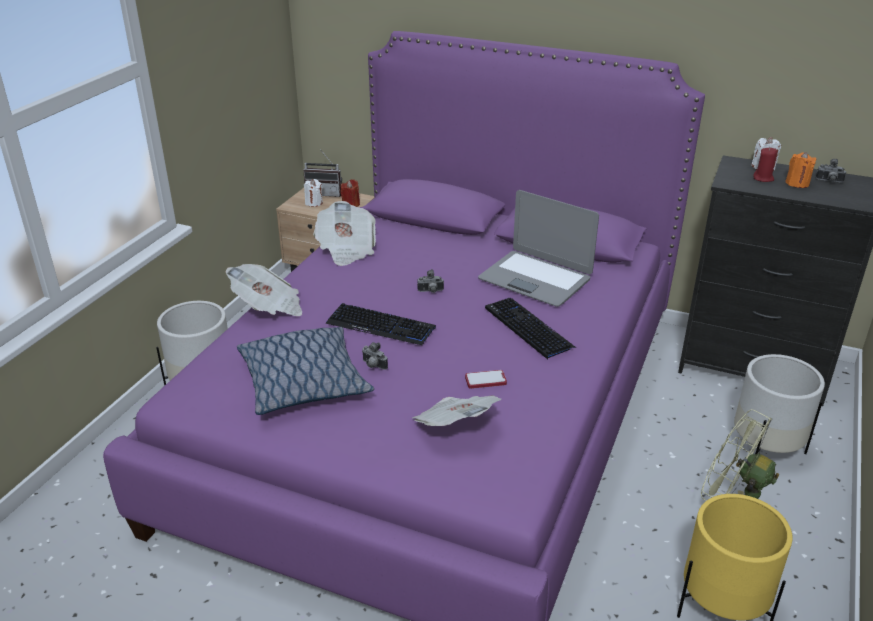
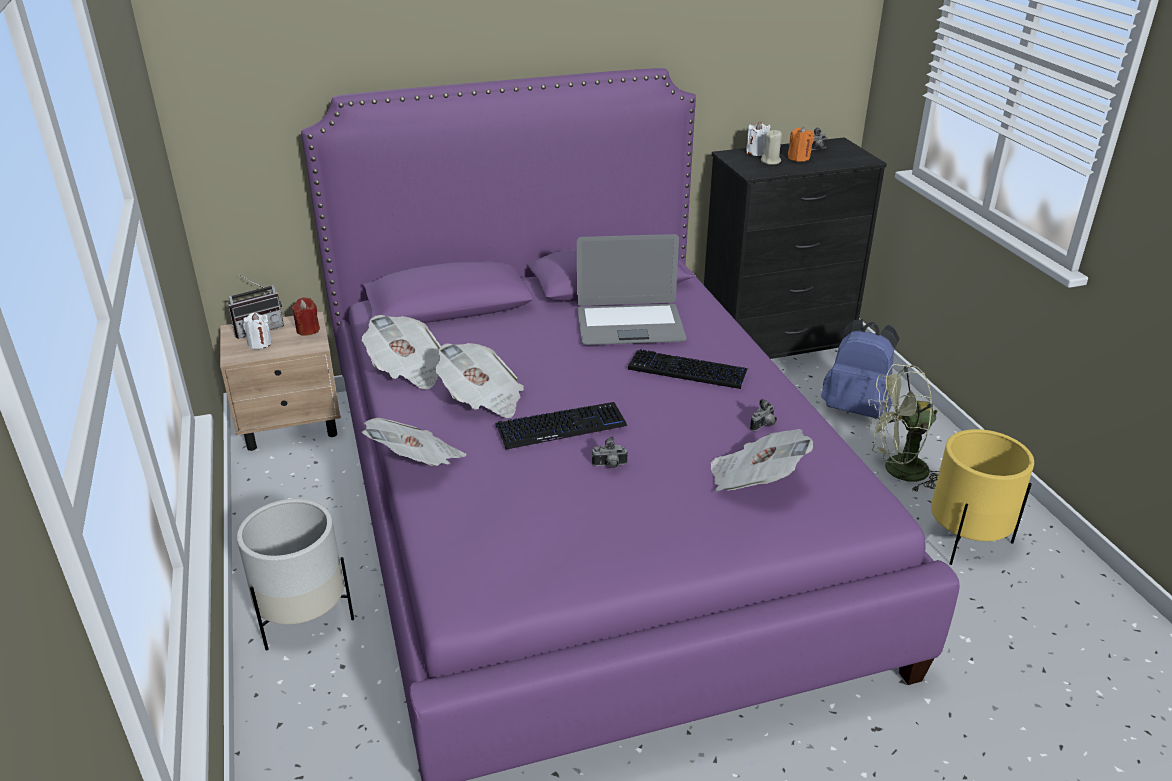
camera: 40 degrees left, 0 degrees up
(305, 383) = (571, 514): pillow -> none
(360, 286) = (482, 399): none -> newspaper
(430, 291) = (557, 375): camera -> camera (764, 426)
(485, 380) = (719, 430): phone -> none
(763, 178) = (771, 161): red candle -> beige candle
(765, 450) = (857, 408): white planter -> blue backpack

